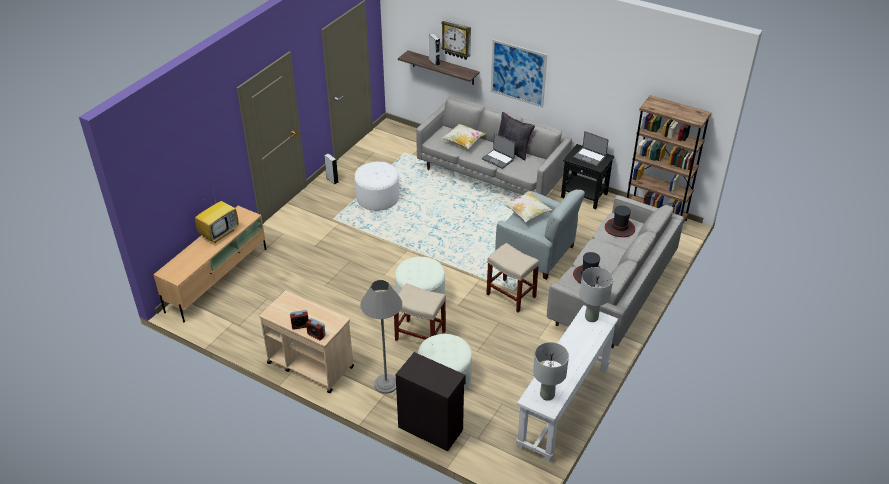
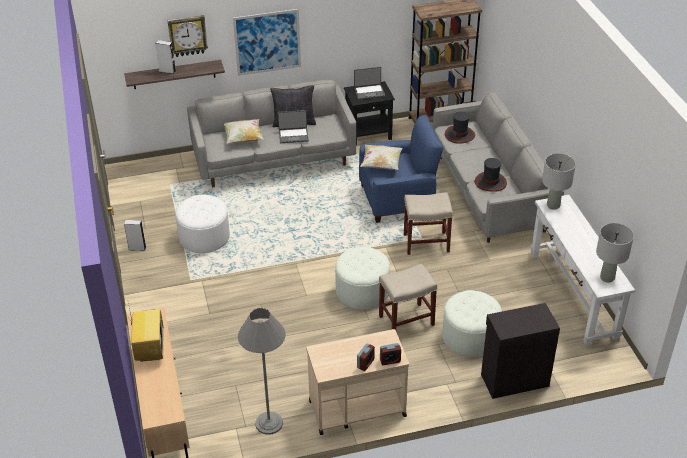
camera: 45 degrees left, 0 degrees up
(386, 384) = (436, 375): grey floor lamp -> grey floor lamp (269, 423)
(536, 253) = (398, 199): grey armchair -> blue armchair

